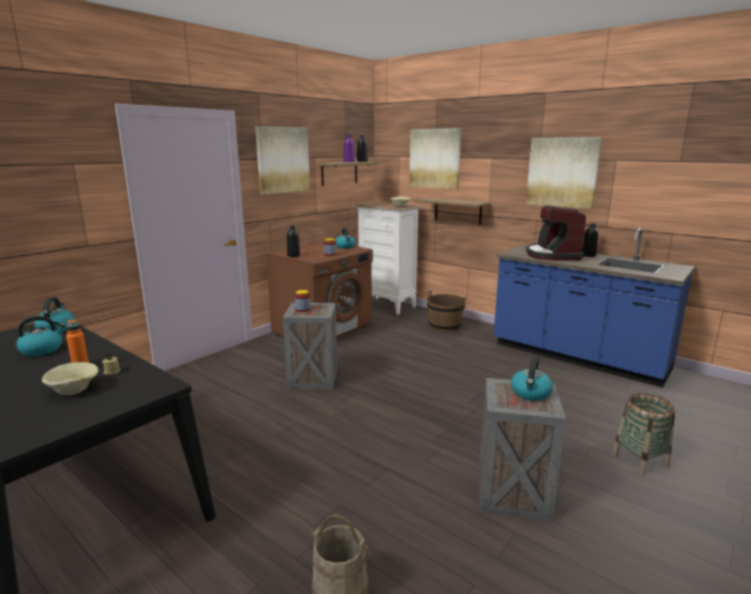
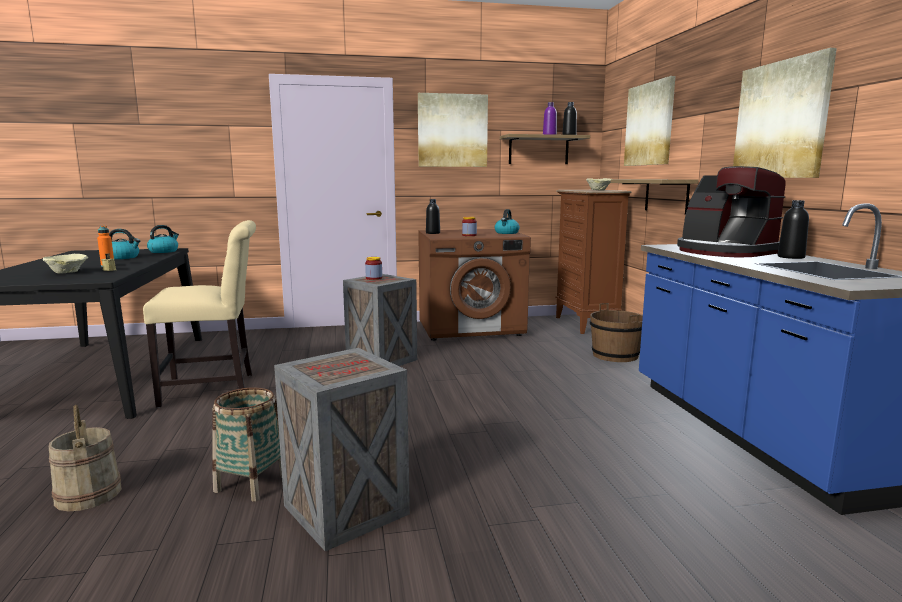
camera: 40 degrees right, 5 degrees down
(231, 457) = (215, 389): none -> beige chair
(387, 306) = (585, 324): white dresser -> brown dresser
(531, 393) = (354, 367): kettle -> none
(552, 255) = (724, 252): coffee machine -> coffee machine turned 75 degrees counterclockwise
(640, 461) = (573, 564): basket -> basket (251, 484)

